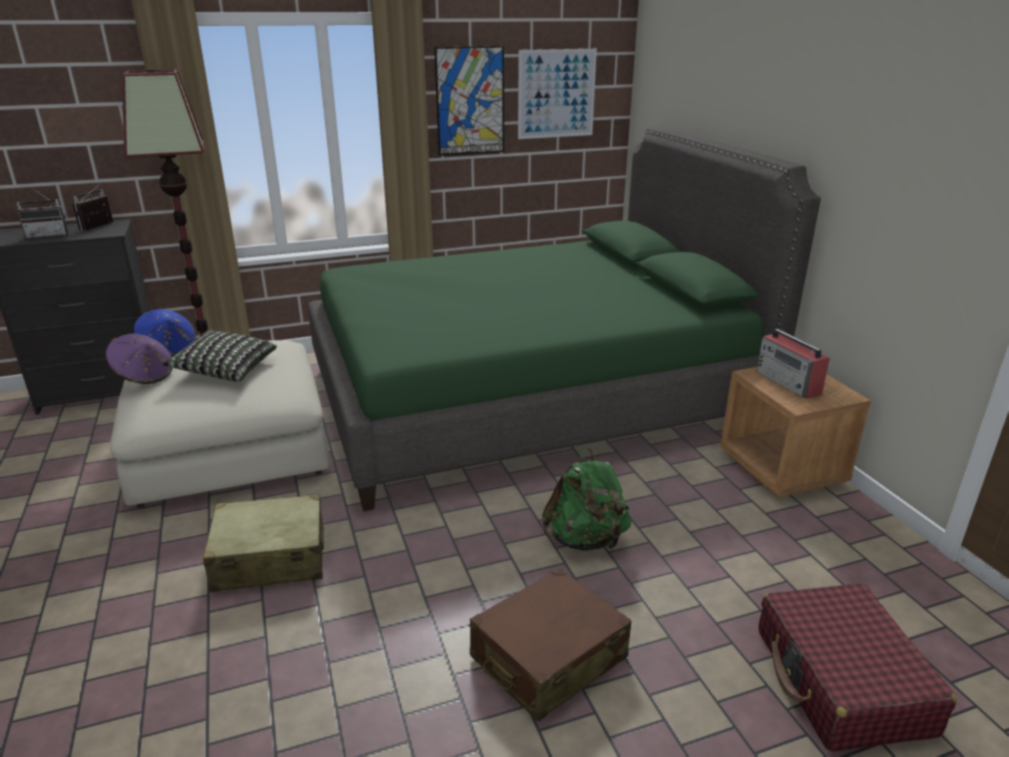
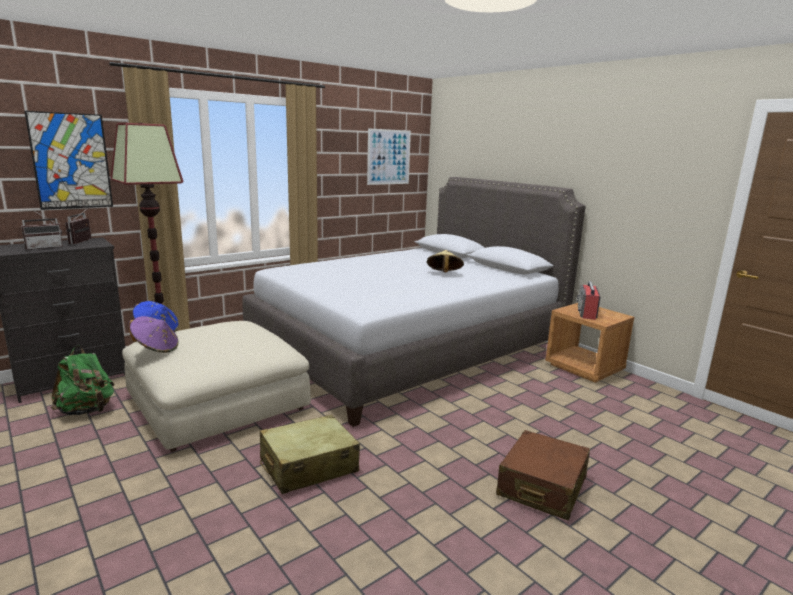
camera: 20 degrees left, 10 degrees down
(225, 370) = (220, 339): pillow -> none
(470, 101) = (340, 159): picture -> picture (71, 161)
(528, 396) = (408, 348): green bed -> grey bed
(573, 296) = (444, 274): none -> beige hat
(586, 540) = (509, 420): green backpack -> green backpack (87, 411)
(788, 383) = (586, 313): radio -> radio turned 60 degrees clockwise
(841, 681) = (700, 465): red suitcase -> none

